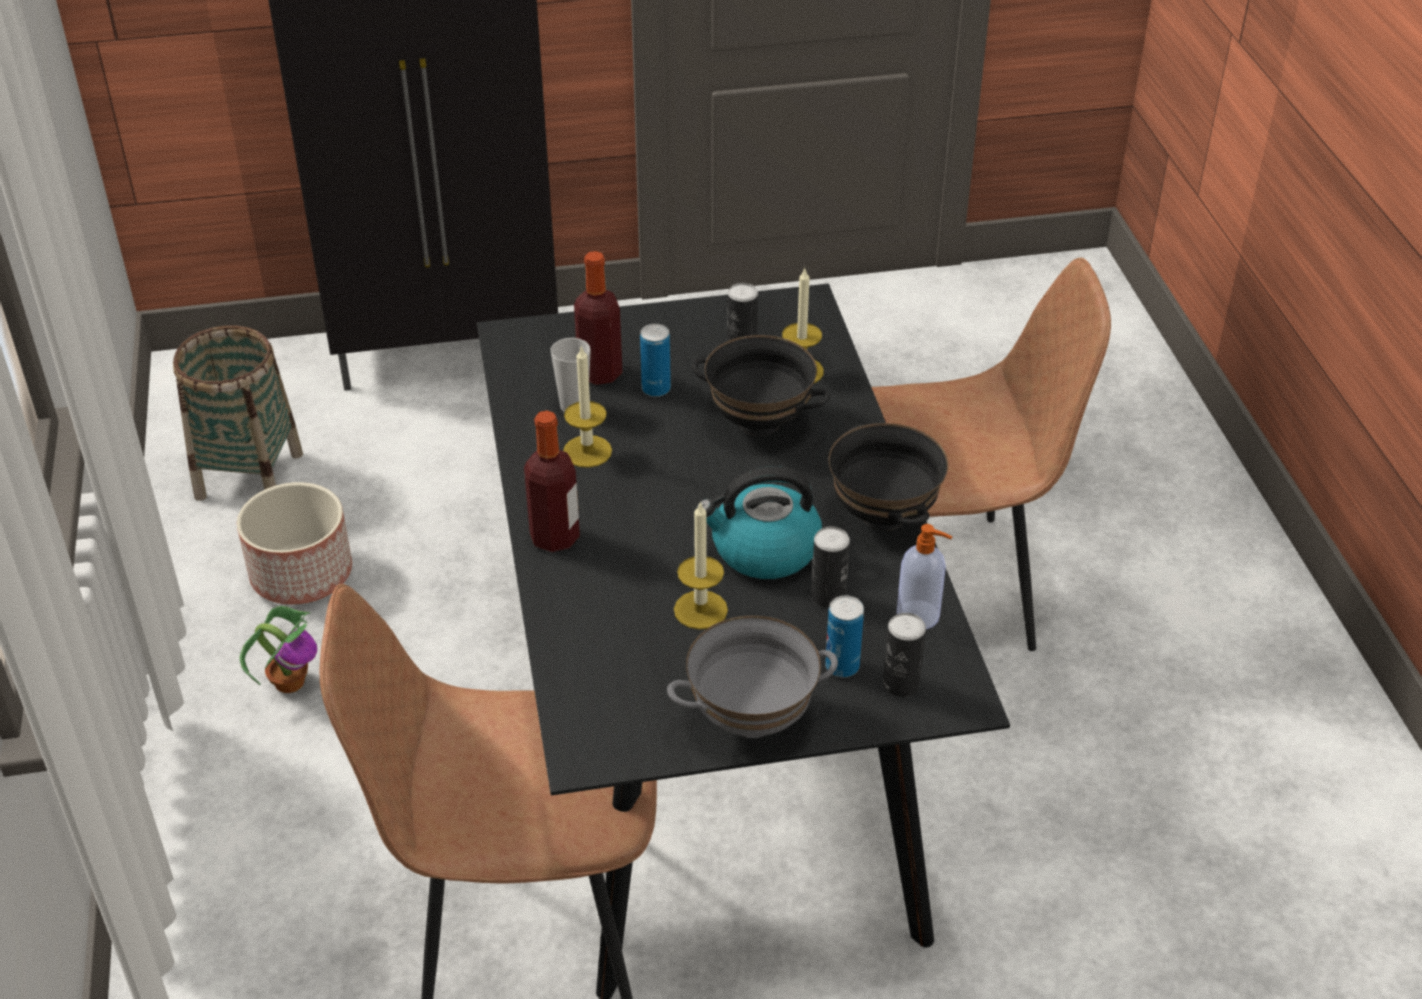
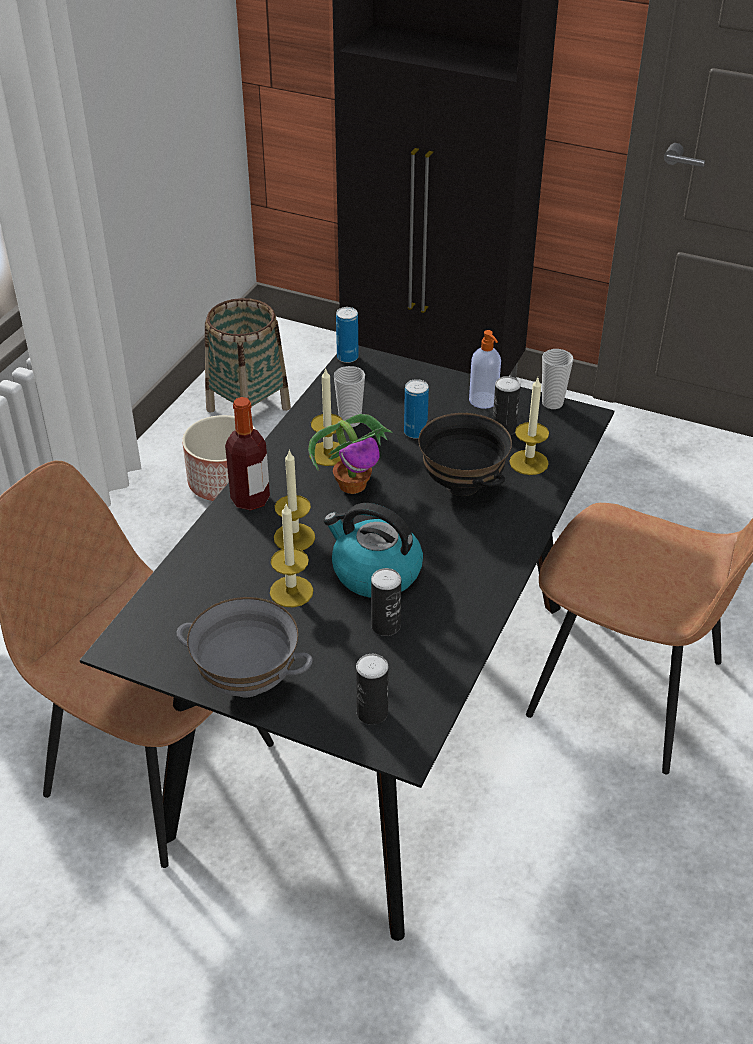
camera: 35 degrees right, 0 degrees up
(289, 681) = (161, 543): potted plant -> potted plant (353, 484)
(600, 373) = (389, 406): bottle -> none
(644, 554) = (294, 537): none -> candle
(762, 300) = (552, 403): none -> cup
(842, 666) = (344, 679): can -> can (347, 357)
(884, 516) = (484, 590): black bowl -> none
(919, 616) = (435, 672): soap dispenser -> soap dispenser (484, 401)

